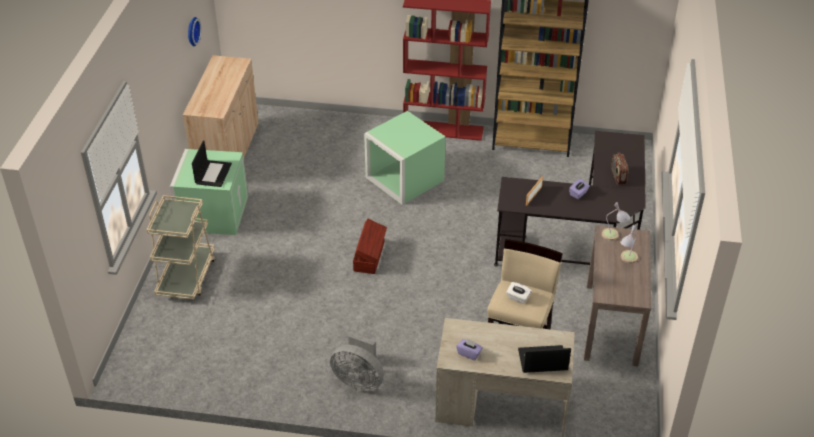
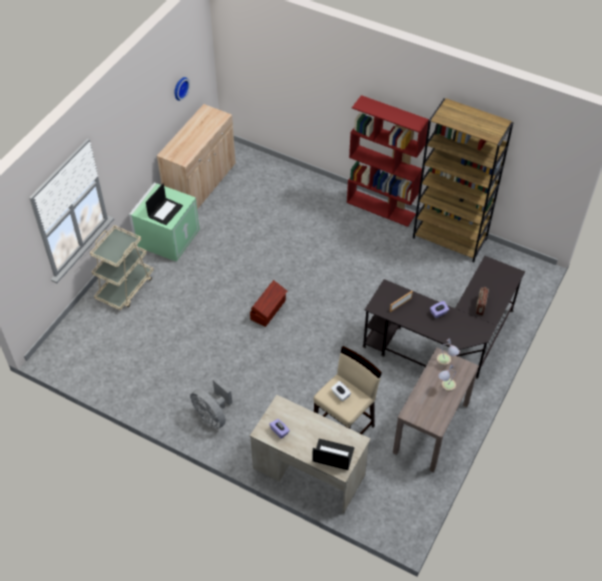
camera: 20 degrees right, 10 degrees up
(403, 179) = (327, 246): green storage box -> none

